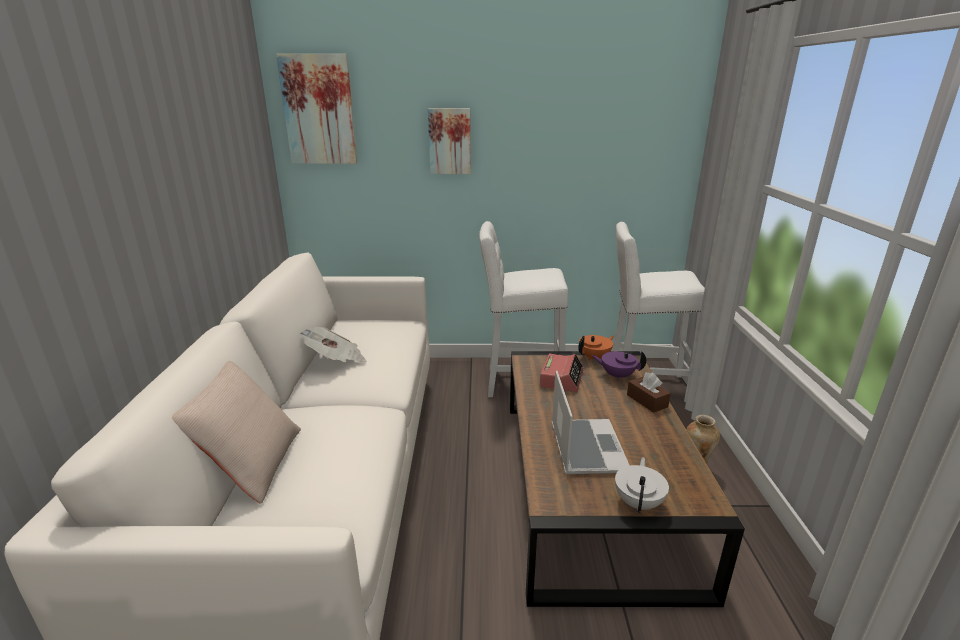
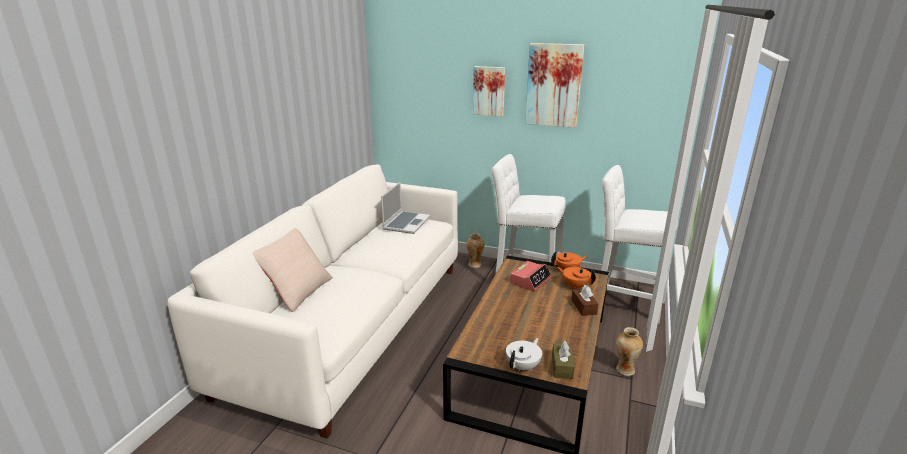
camera: 20 degrees right, 0 degrees up
(319, 110) = (400, 64): picture -> picture (553, 85)
(335, 360) = (375, 240): newspaper -> none
(448, 370) = (475, 265): none -> vase
(586, 447) = (513, 327): laptop -> laptop (406, 223)
(617, 375) = (575, 286): purple teapot -> orange teapot
(684, 490) = (562, 367): none -> brown tissue box

